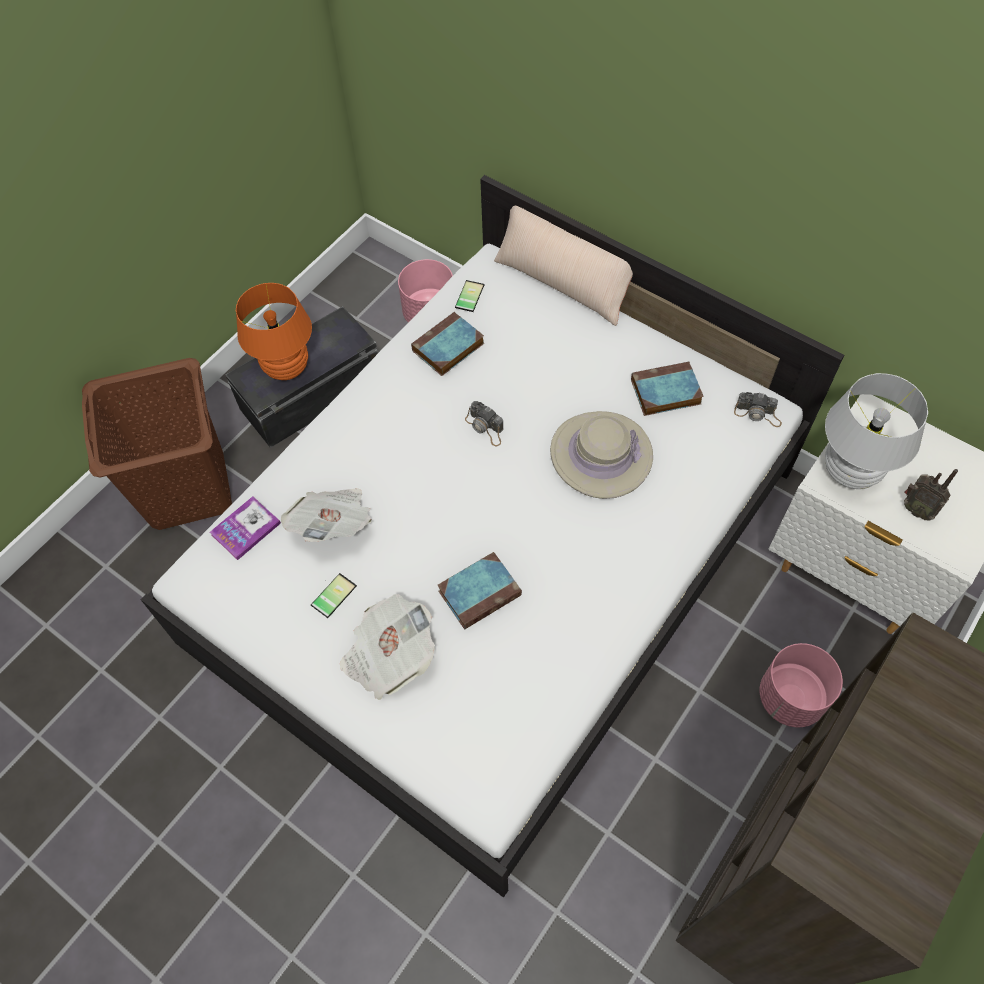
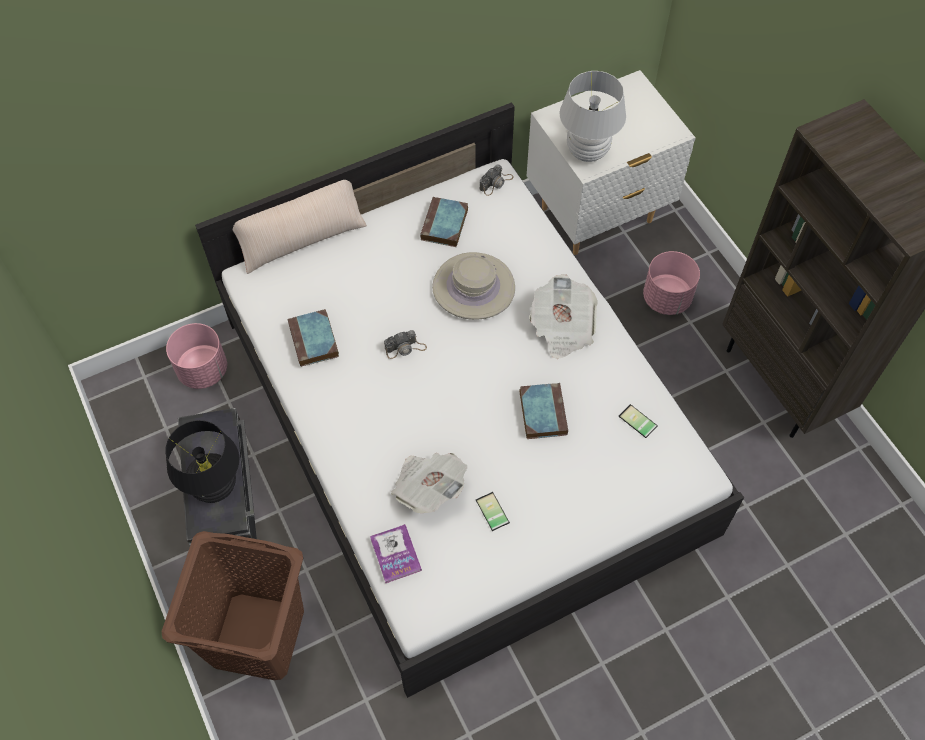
camera: 65 degrees left, 0 degrees up
(287, 368) = (215, 486): orange table lamp -> black table lamp
(389, 656) = (562, 493): newspaper -> newspaper (562, 328)
(467, 295) = (271, 306): phone -> phone (636, 422)
(916, 509) = (632, 135): radio -> none

